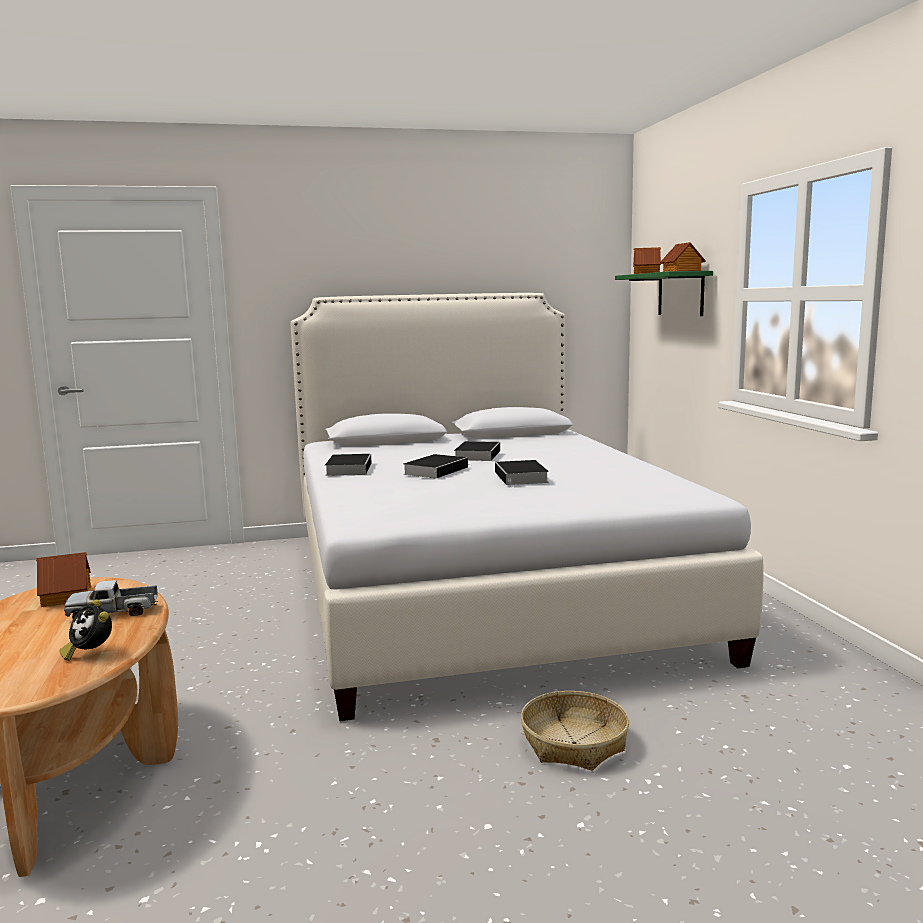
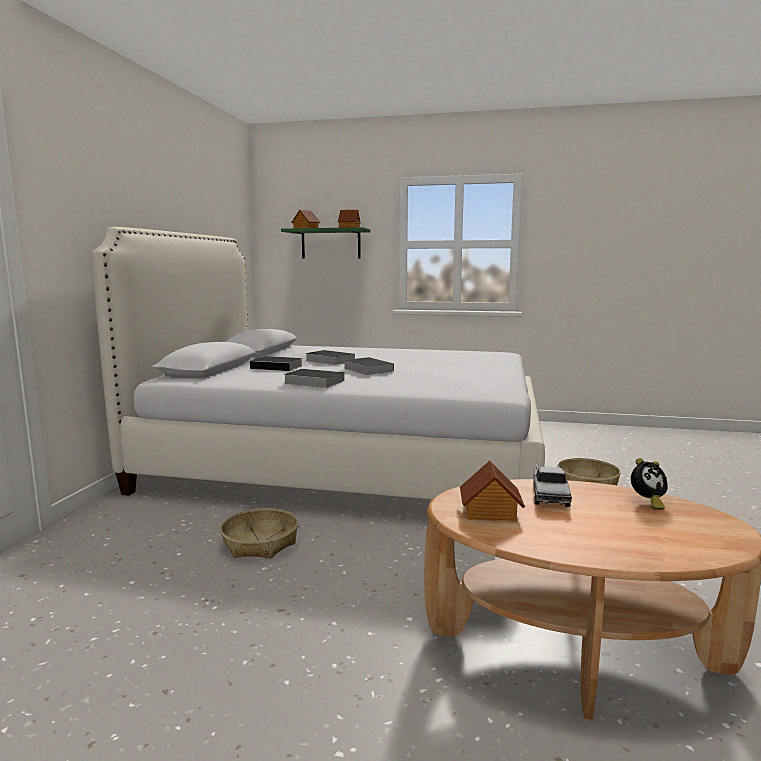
camera: 65 degrees left, 0 degrees up
(243, 605) = (260, 543): none -> basket
(522, 477) = (418, 362): book -> book (278, 367)

